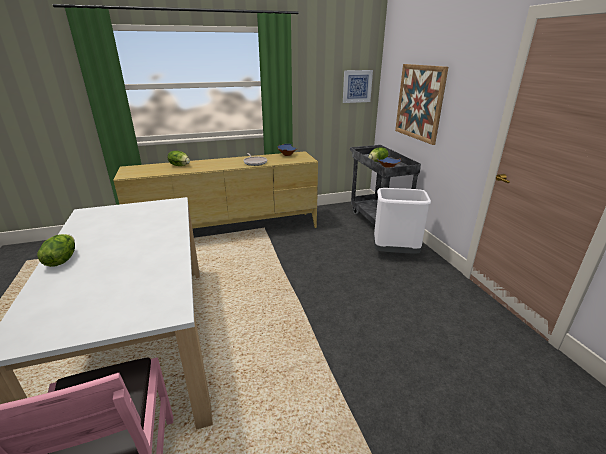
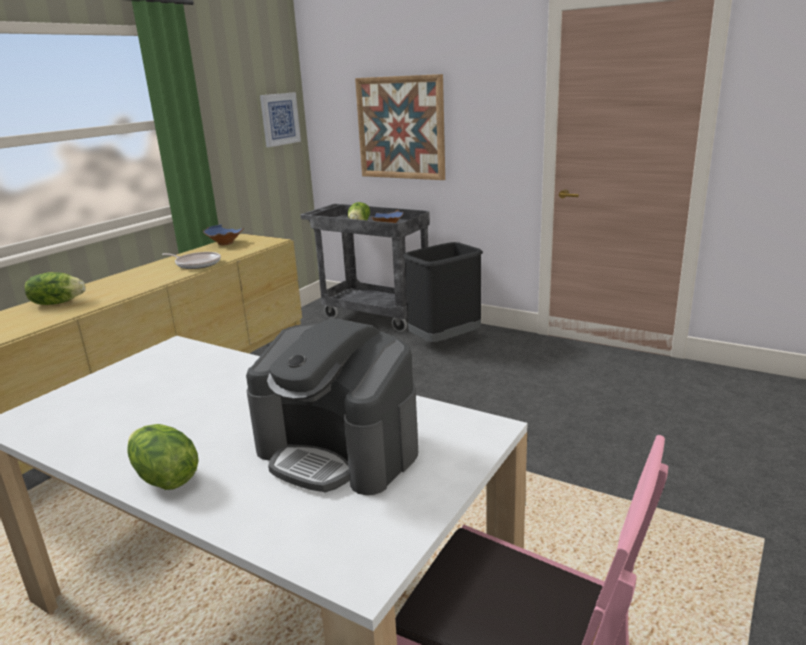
camera: 40 degrees left, 5 degrees down
(114, 284) = (339, 450): none -> coffee machine
(395, 253) = (444, 341): white trash can -> black trash can

